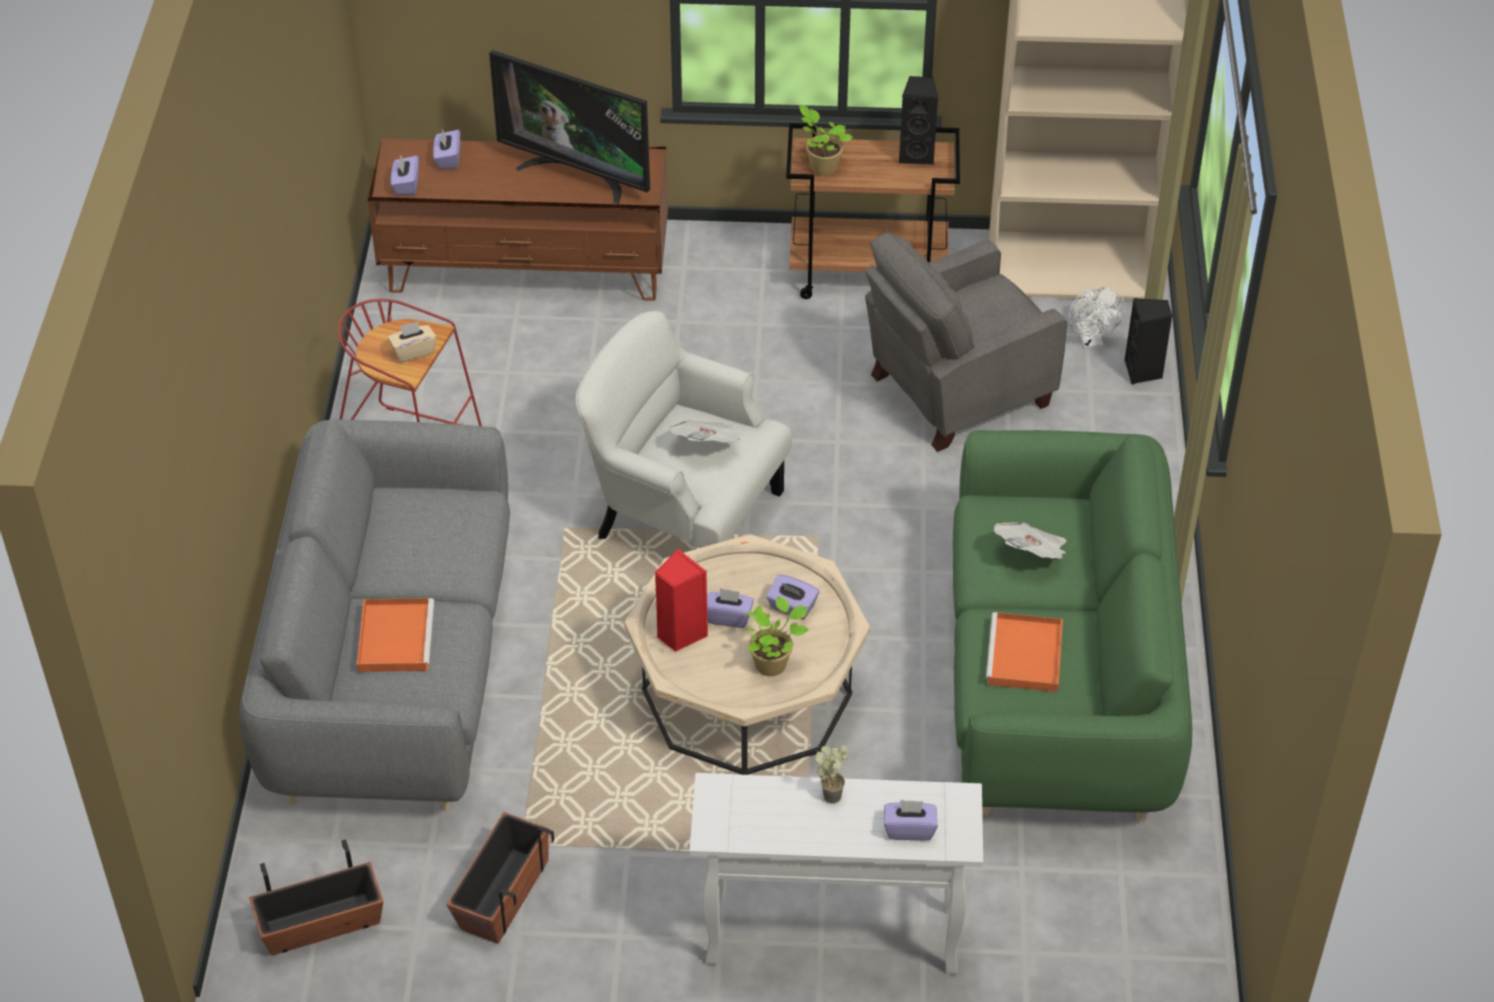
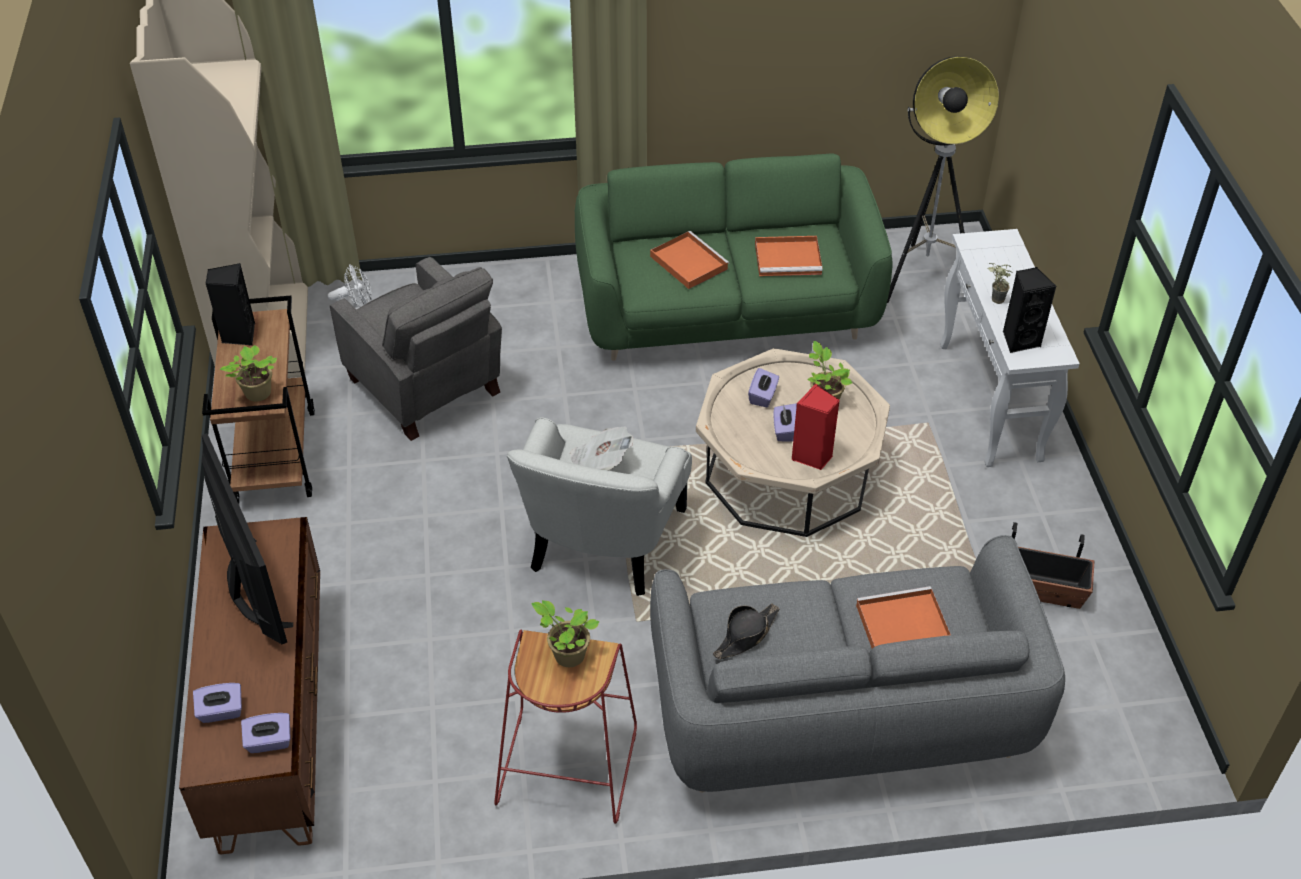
camera: 100 degrees left, 0 degrees up
(321, 925) = (1118, 702): planter -> none
(413, 351) = (567, 655): beige tissue box -> potted plant
(424, 513) = (746, 635): none -> black hat
(577, 174) = (250, 590): television -> television turned 45 degrees counterclockwise
(909, 829) = (1007, 262): purple tissue box -> none
(1032, 553) = (687, 262): newspaper -> orange tray
(1103, 924) = (923, 279): none -> floor lamp
(1143, 372) = (392, 286): black speaker -> black speaker (1019, 340)

